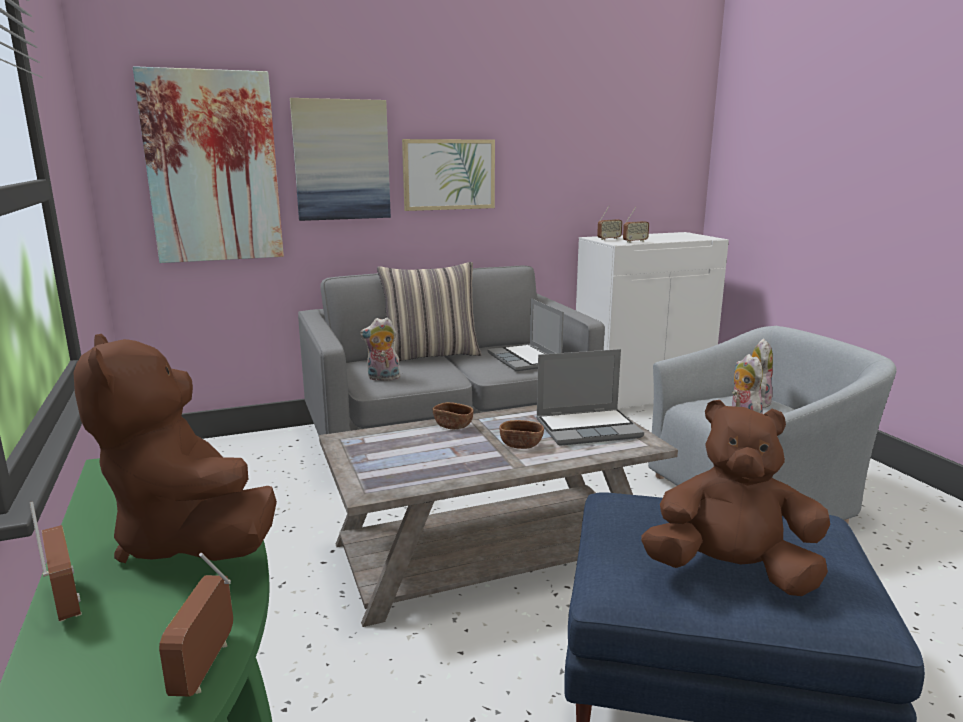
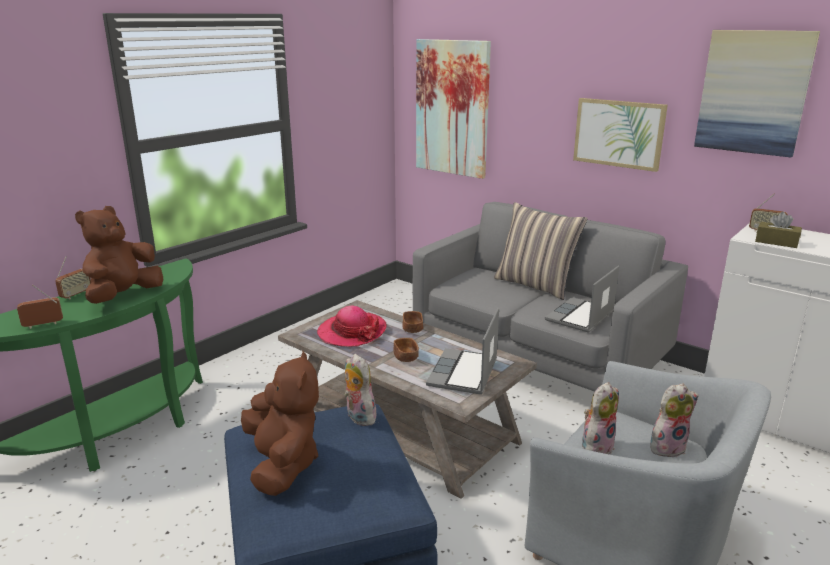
camera: 60 degrees right, 5 degrees up
(341, 160) = (532, 111): picture -> picture (753, 92)
(382, 378) = (465, 286): plush toy -> plush toy (358, 417)
(413, 458) = (351, 332): none -> hat
(588, 428) = (464, 374): laptop -> laptop turned 60 degrees clockwise
(635, 241) = (776, 242): radio -> brown tissue box

